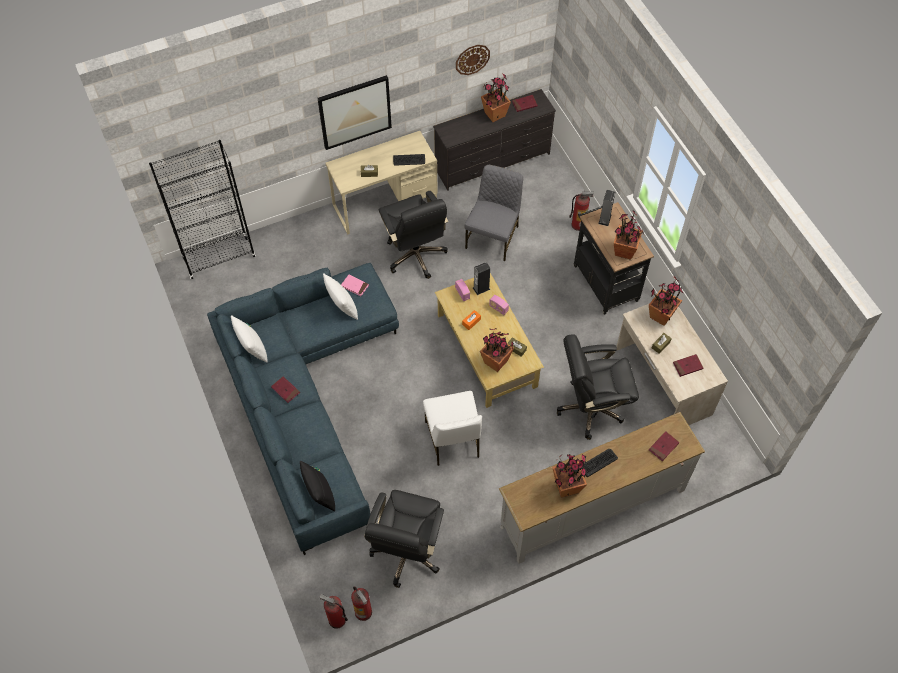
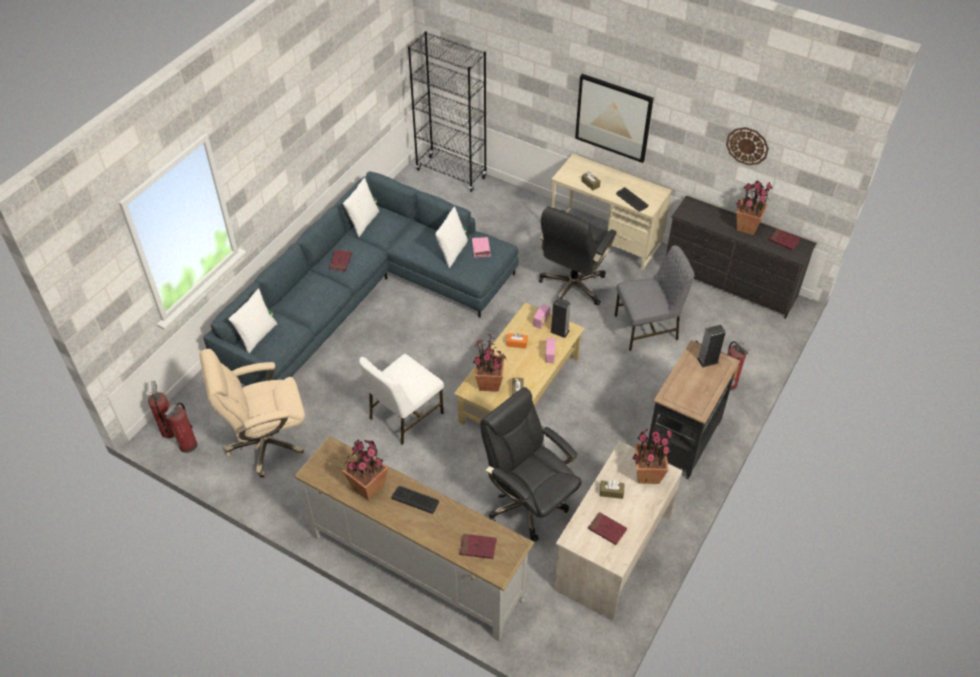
camera: 55 degrees right, 10 degrees down
(320, 494) = (257, 336): black pillow -> white pillow
(407, 551) = (268, 443): black office chair -> beige office chair
(624, 251) = (685, 396): potted plant -> none

